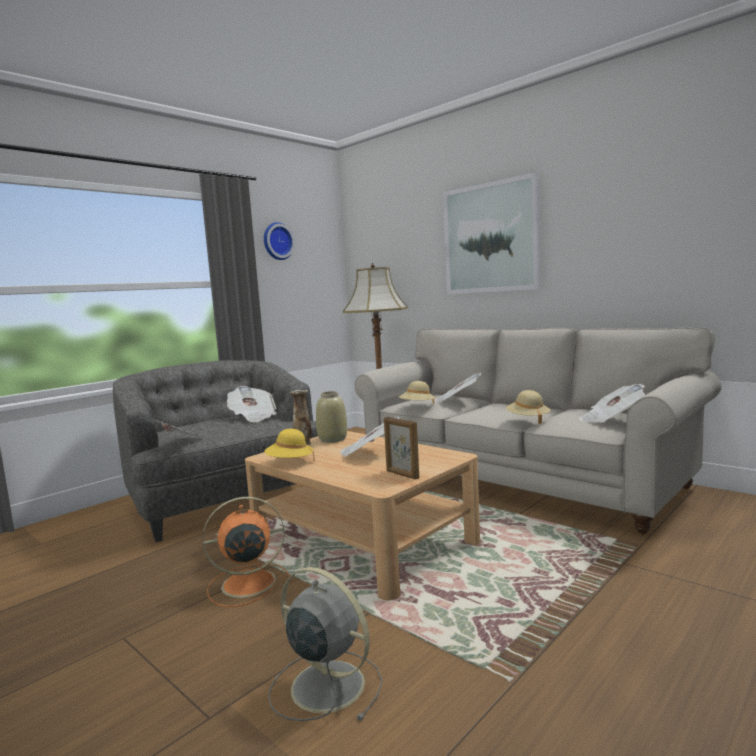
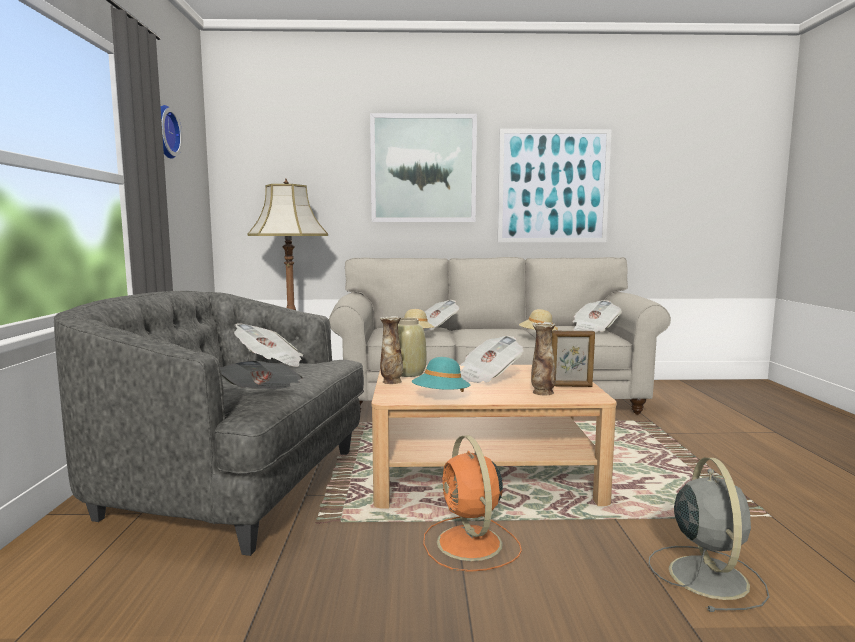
camera: 45 degrees left, 0 degrees up
(246, 584) = (470, 544): orange fan -> orange fan turned 45 degrees counterclockwise
(290, 462) = (441, 397): yellow hat -> turquoise hat
(325, 684) = (706, 575): grey fan -> grey fan turned 105 degrees clockwise
(361, 475) = (542, 392): none -> vase
(628, 241) = (553, 186): none -> picture

